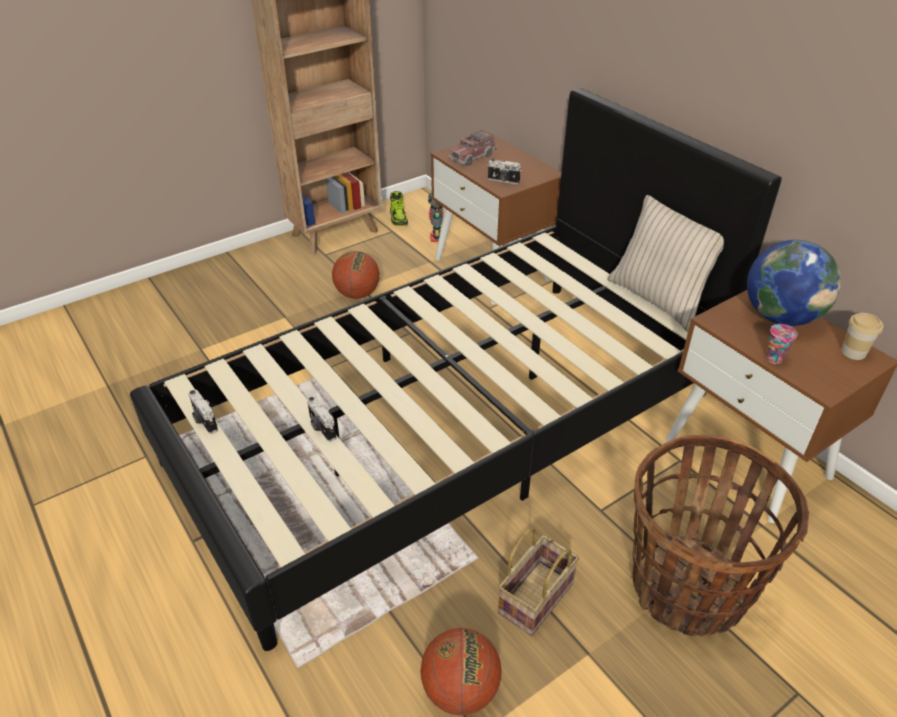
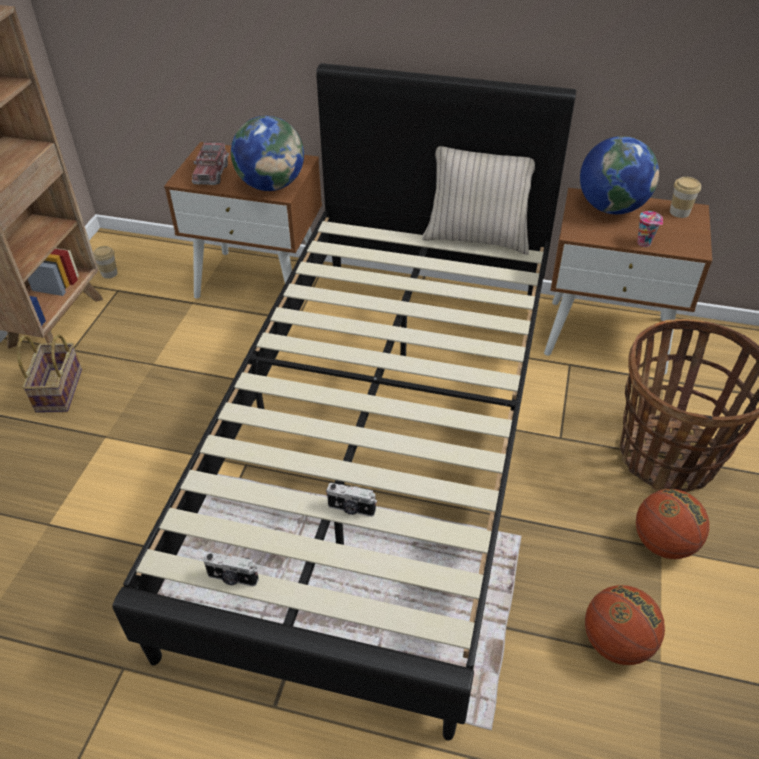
camera: 40 degrees left, 5 degrees up
(357, 294) = (156, 372): basketball -> basketball (663, 543)
(398, 218) = (109, 273): shoe -> cup
(436, 238) = (172, 276): toy robot -> none
(503, 180) = (271, 185): camera -> globe
(535, 595) = (587, 533): basket -> basket (58, 389)

